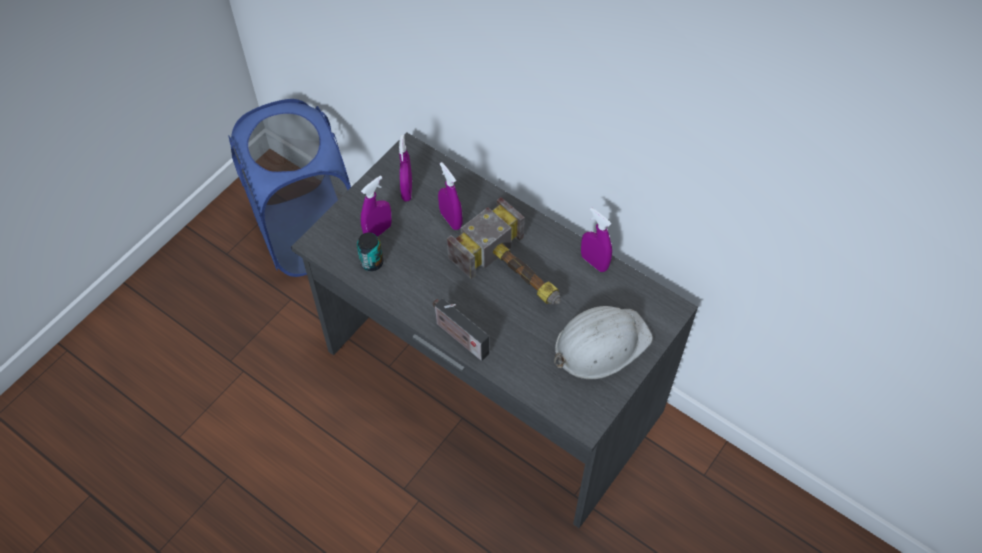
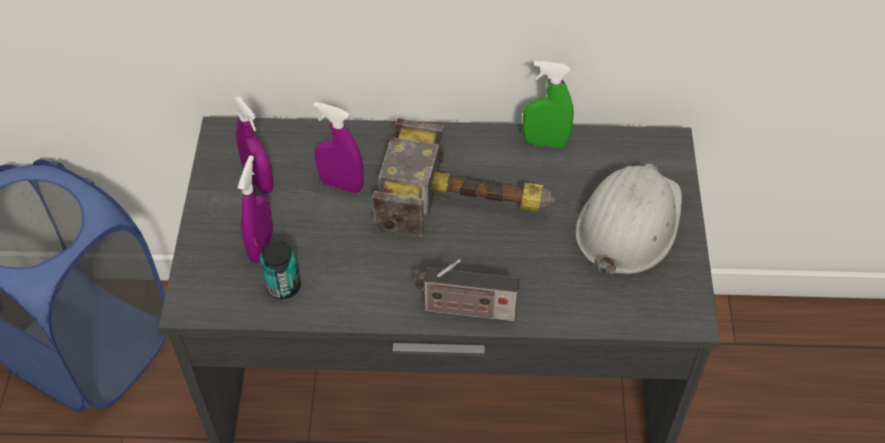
camera: 35 degrees left, 5 degrees down
(594, 262) = (545, 142): purple spray bottle -> green spray bottle

